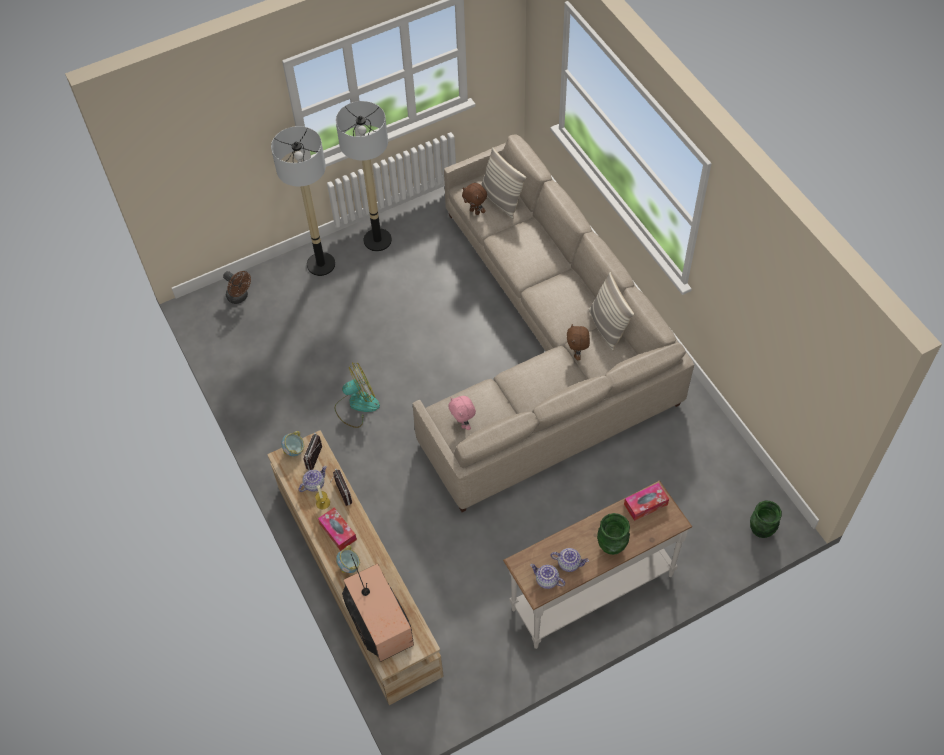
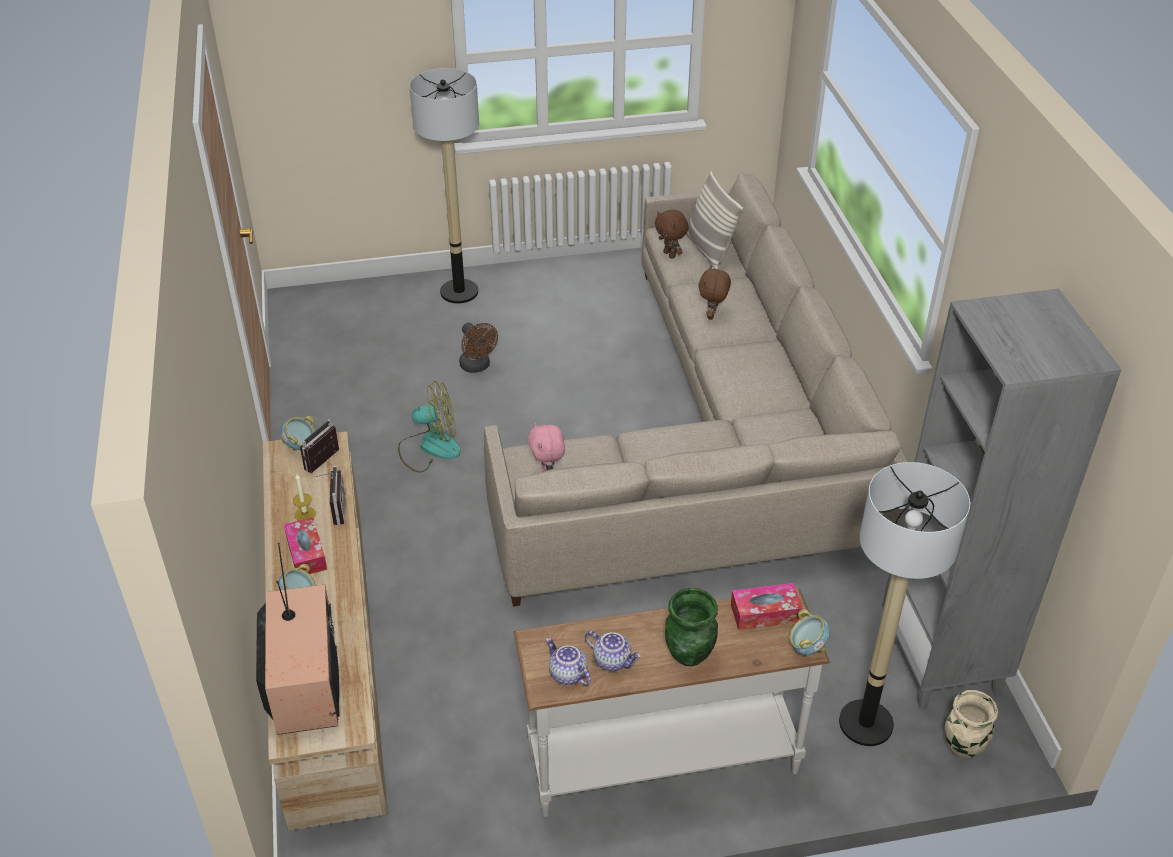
camera: 15 degrees right, 15 degrees down
(240, 297) = (342, 303): brown fan -> brown fan (477, 367)
(314, 484) = (305, 489): teapot -> none
(377, 240) = (542, 282): floor lamp -> floor lamp (865, 723)
(577, 354) = (746, 433): brown plush toy -> brown plush toy (712, 315)
(607, 327) = (800, 412): pillow -> none
(676, 521) = (807, 647): none -> bowl
(734, 476) = (942, 662): none -> grey bookcase
(761, 530) = (962, 747): green vase -> beige vase

